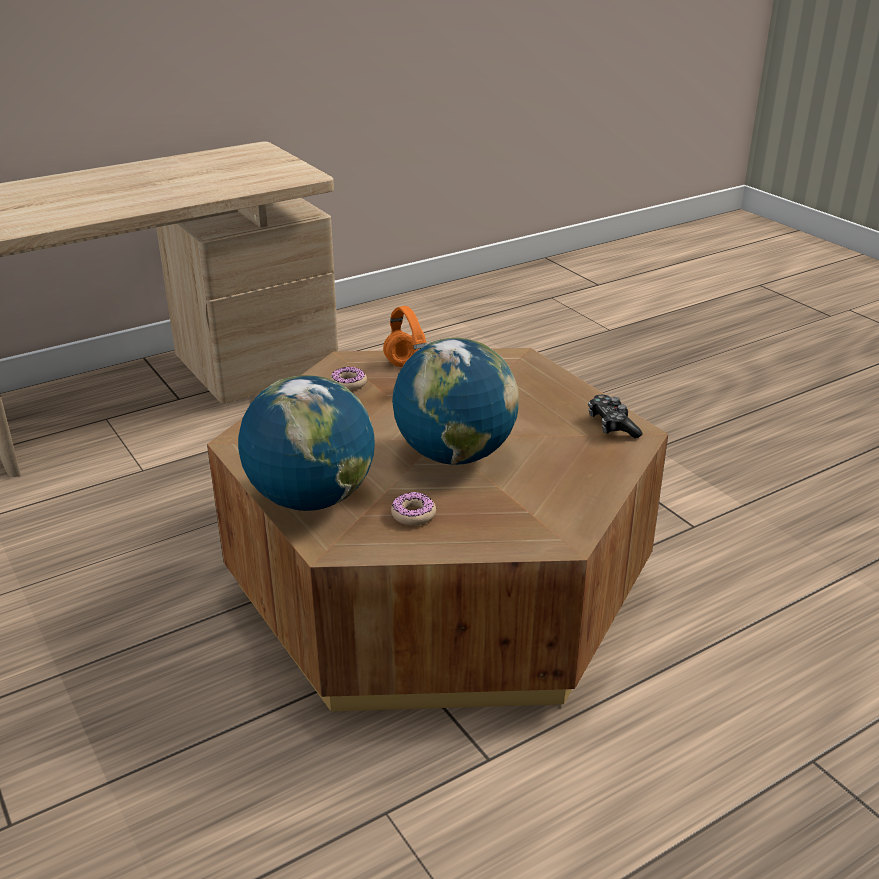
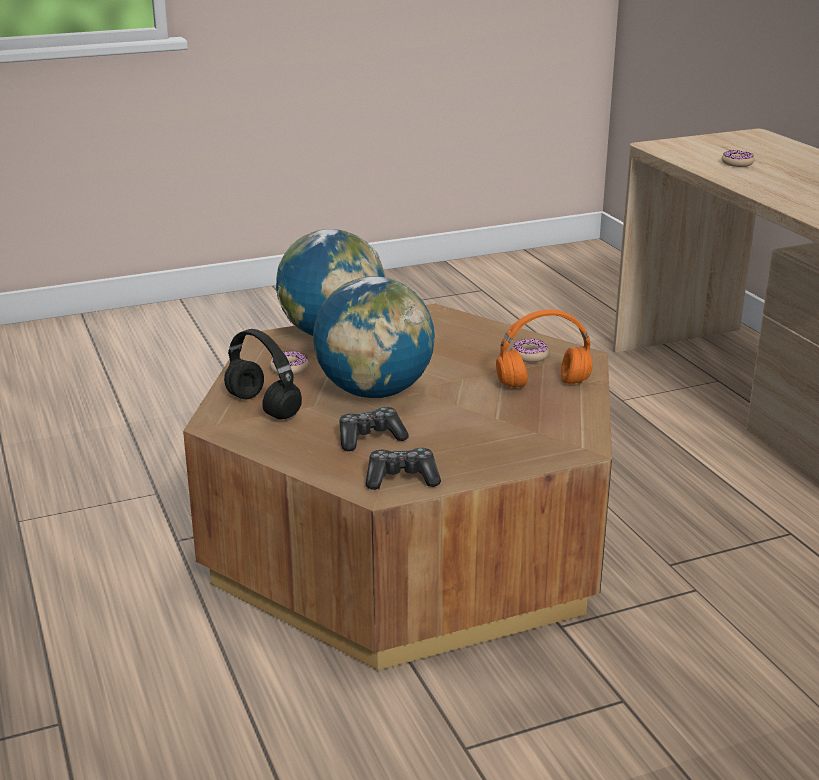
camera: 100 degrees right, 5 degrees down
(62, 208) = (737, 163): none -> donut
(512, 515) = (265, 407): none -> black headphones
(550, 447) = (370, 438): none -> game controller

